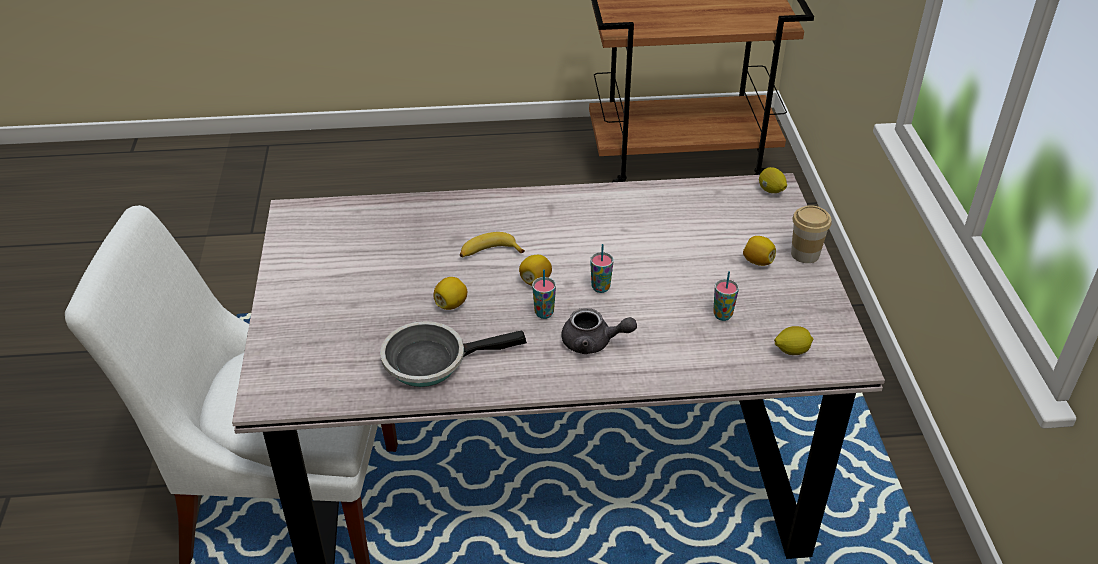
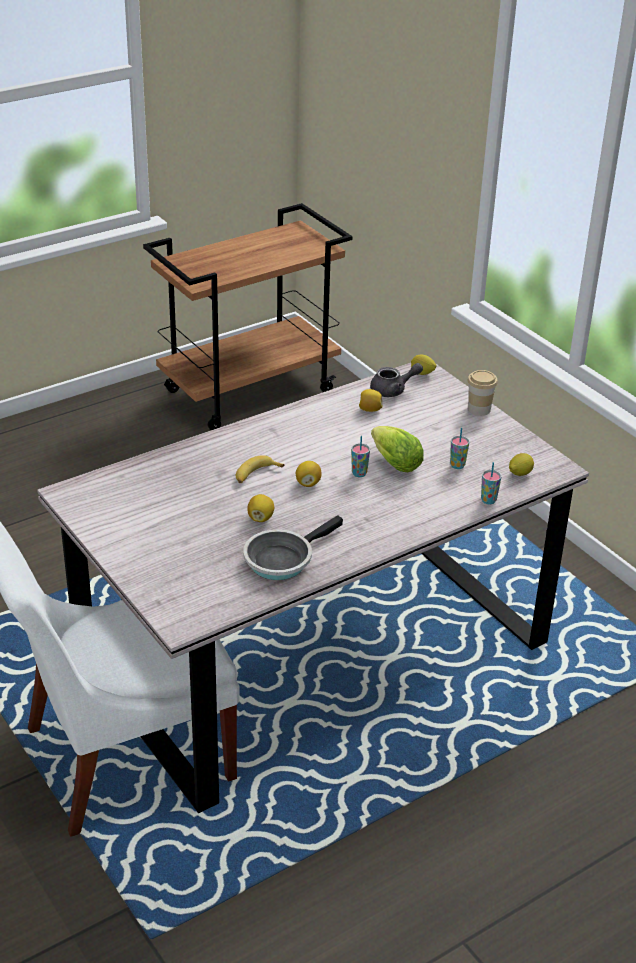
camera: 30 degrees left, 5 degrees down
(544, 313) = (334, 502): cup -> cup (488, 500)
(593, 343) = (386, 510): grey teapot -> grey teapot (393, 390)
(650, 286) = (393, 462): none -> lettuce
(757, 261) = (452, 423): lemon -> lemon (370, 409)

